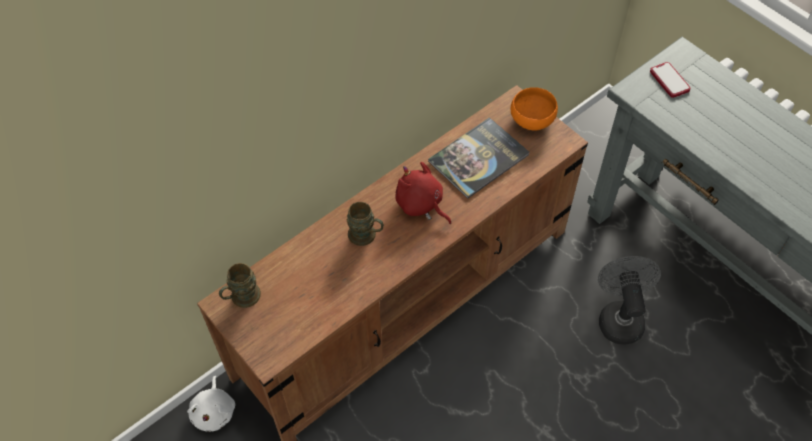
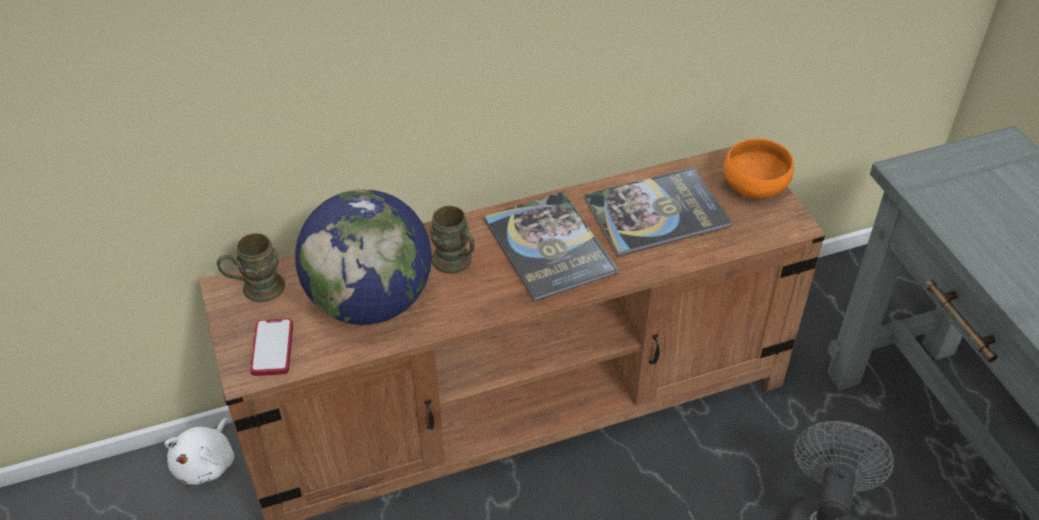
camera: 20 degrees right, 10 degrees down
(323, 282) = (370, 302): none -> globe
(421, 205) = (549, 247): red plush toy -> book
(669, 81) = (972, 174): phone -> phone (272, 348)

